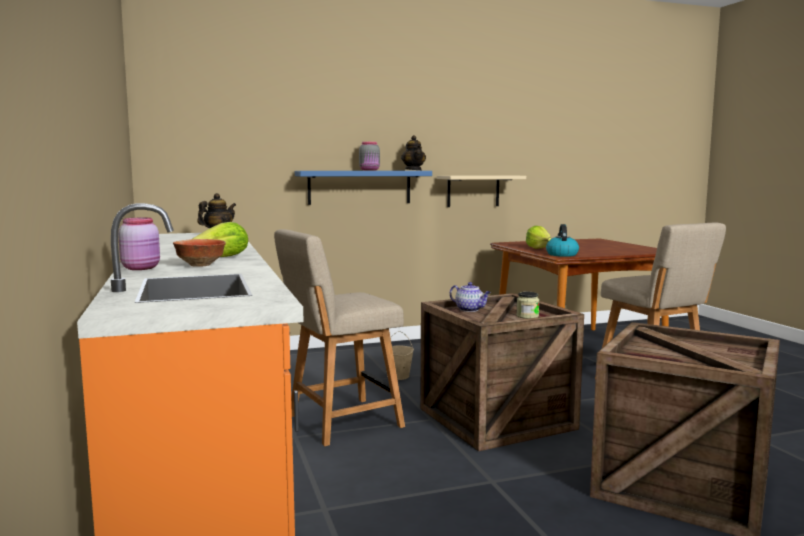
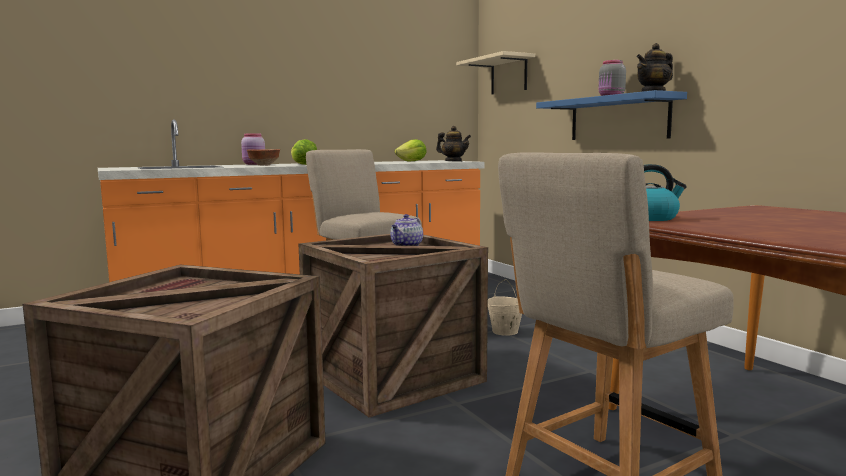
camera: 80 degrees right, 0 degrees up
(473, 191) = (764, 118): beige shelf -> beige shelf (509, 75)
(527, 316) = (379, 258): jar -> none
(538, 248) = (718, 213): lettuce -> lettuce (412, 161)

